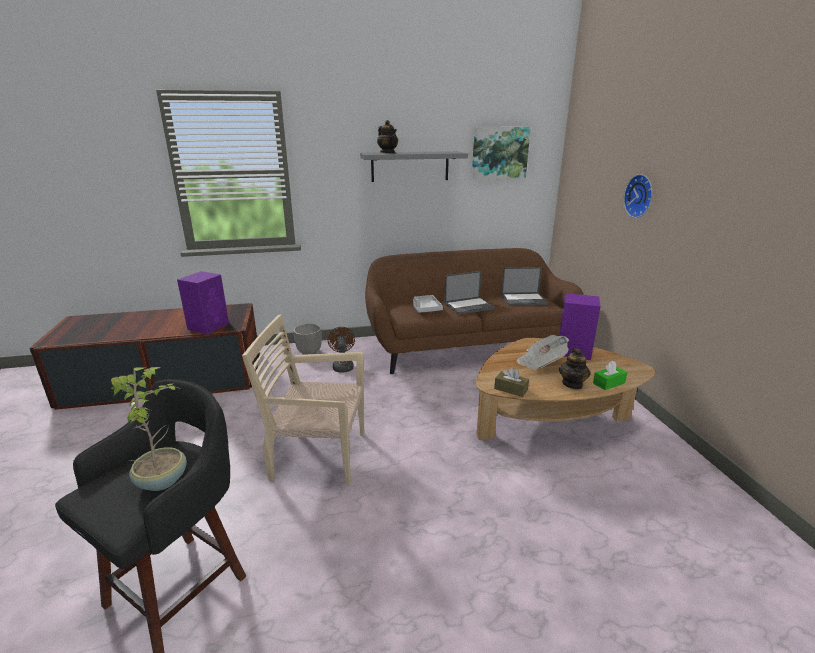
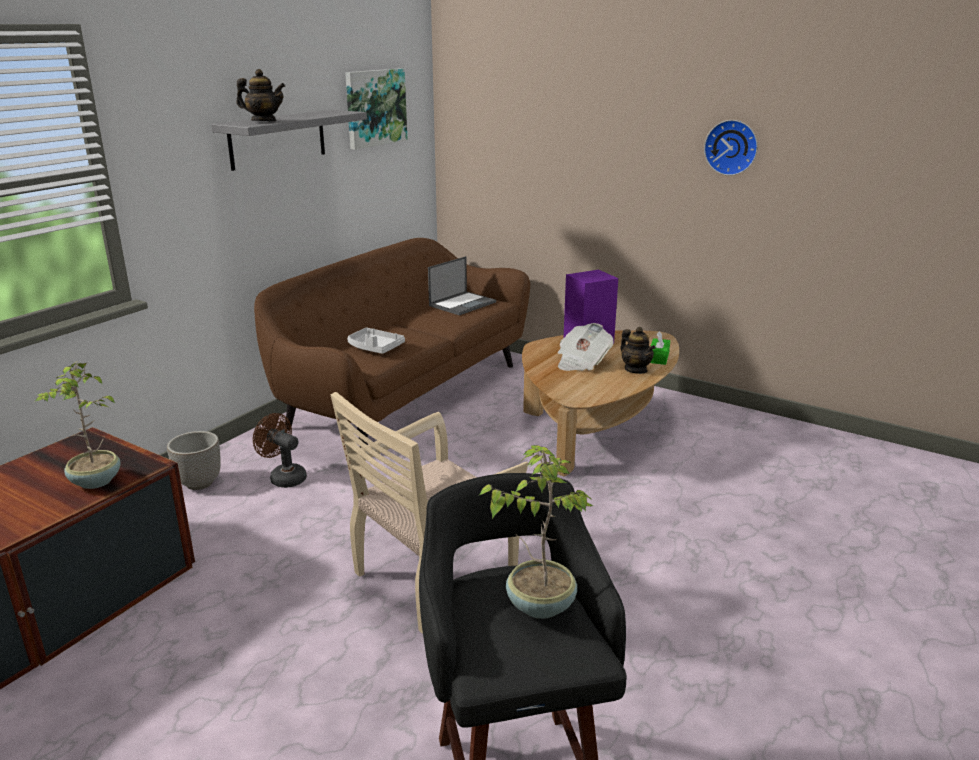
camera: 45 degrees left, 0 degrees up
(209, 326) = (95, 482): purple speaker -> potted plant
(469, 306) = (419, 329): laptop -> none
(511, 389) = (599, 395): brown tissue box -> none
(640, 196) = (589, 148): wall clock -> wall clock (731, 147)

